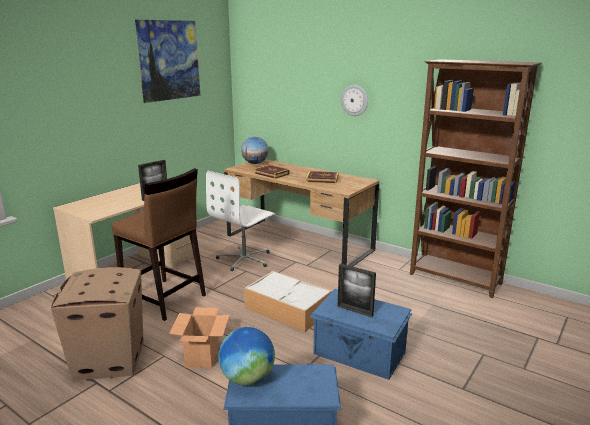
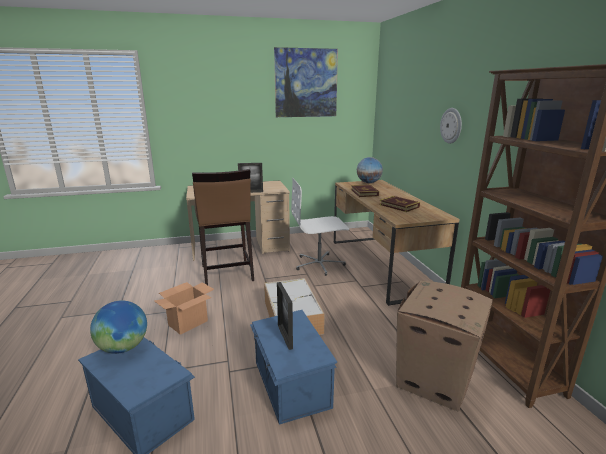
camera: 40 degrees right, 0 degrees up
(109, 361) = (142, 300): cardboard box -> cardboard box (434, 381)

